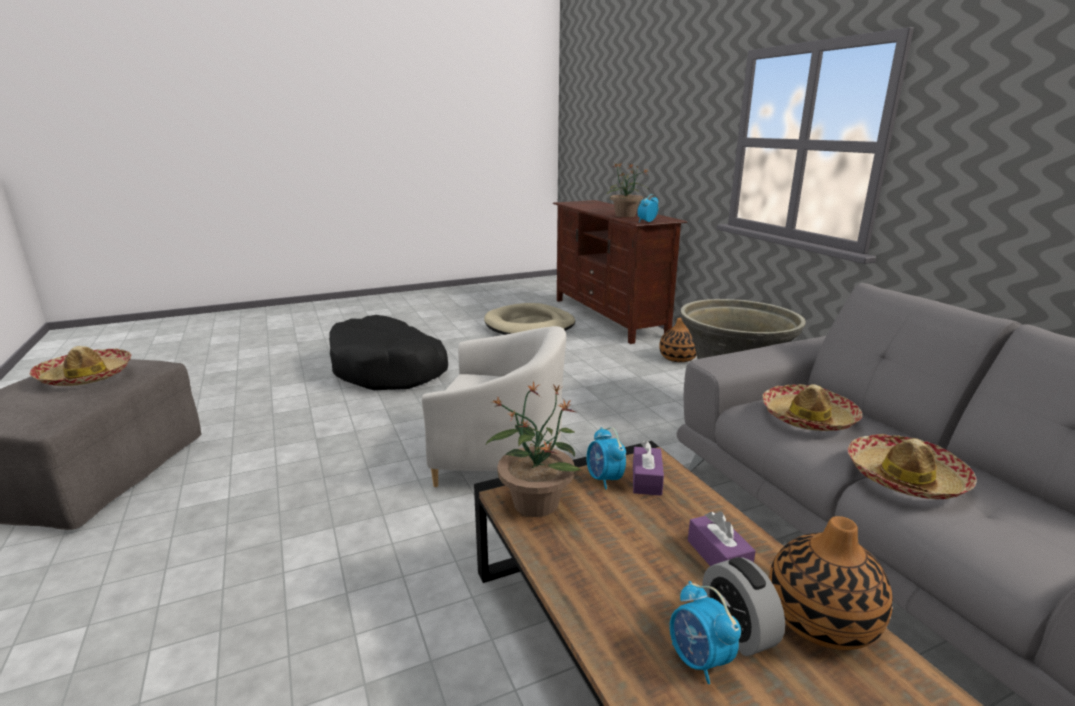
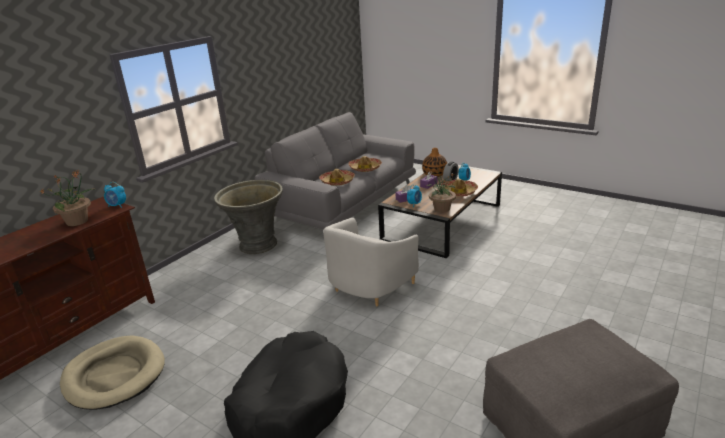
camera: 120 degrees left, 5 degrees up
(86, 376) = (561, 358): hat -> hat (458, 192)
(498, 455) = (369, 287): white armchair -> white armchair turned 120 degrees counterclockwise
(678, 358) = (180, 276): vase -> none

